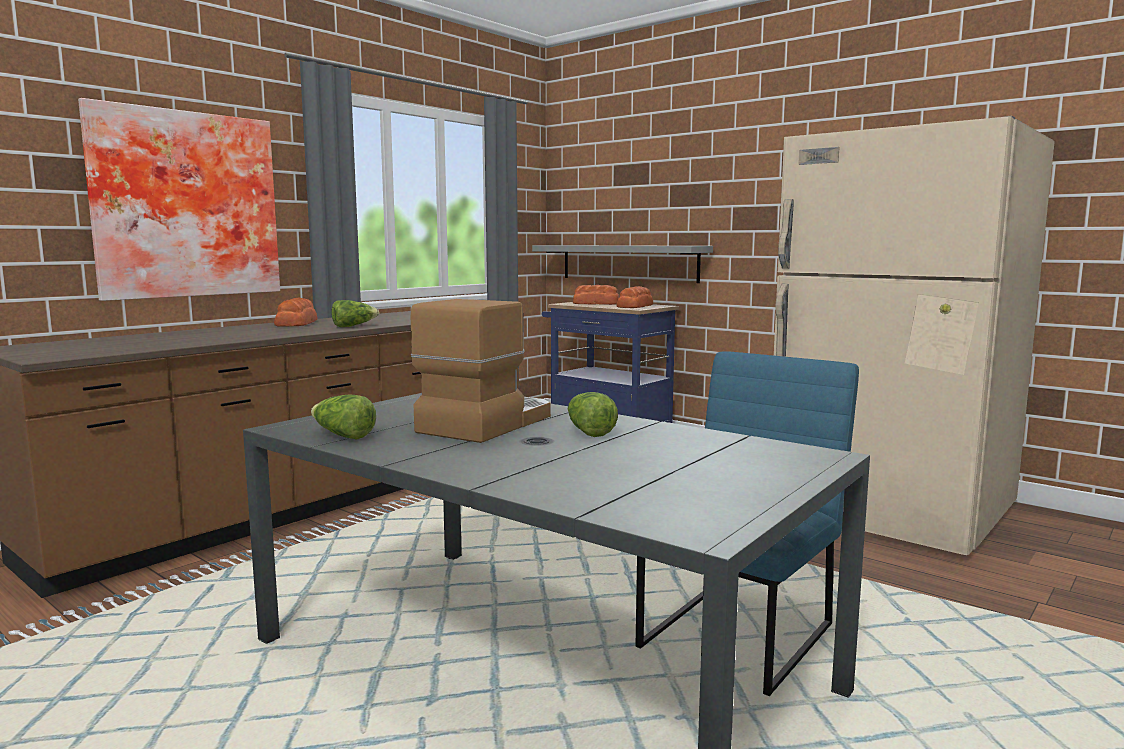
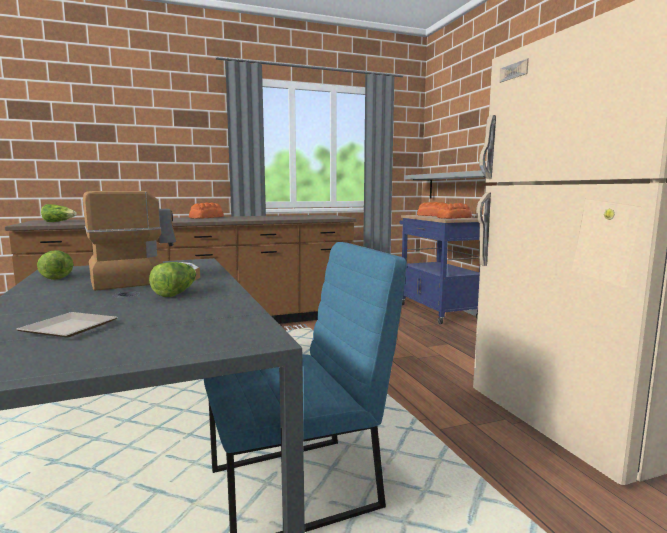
camera: 30 degrees right, 0 degrees up
(185, 205) = (157, 149): picture -> none
(353, 326) = (224, 219): lettuce -> lettuce (59, 222)
(630, 477) = (69, 328): none -> plate

